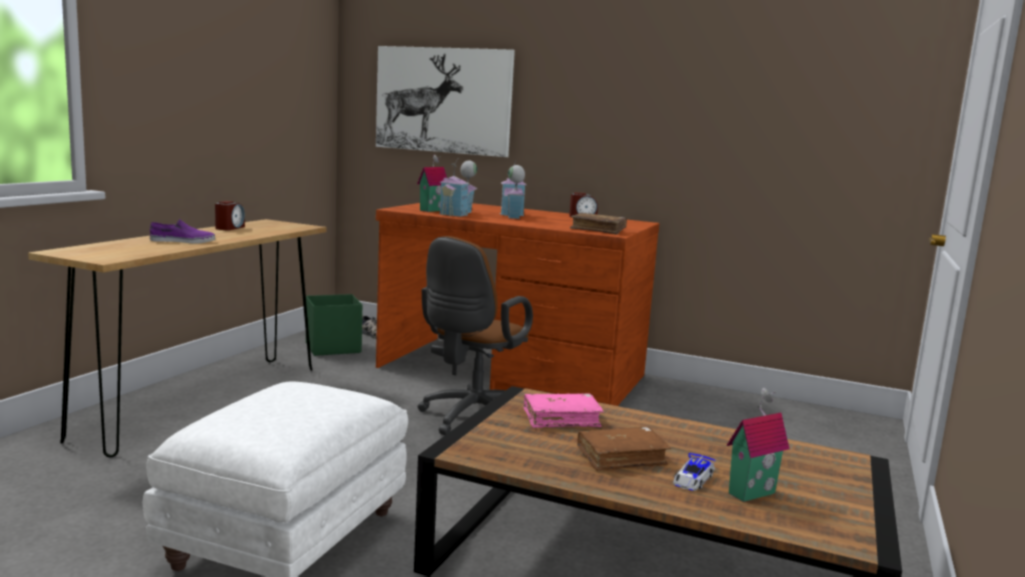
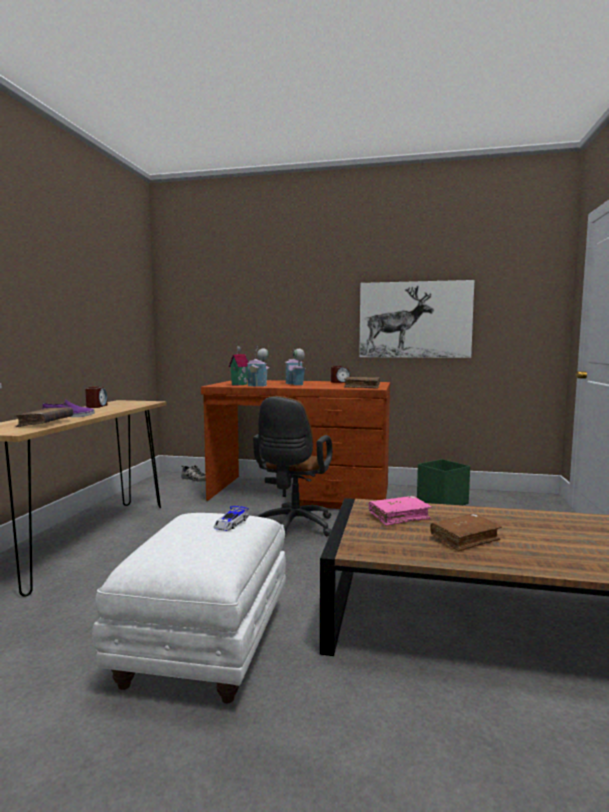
camera: 10 degrees left, 5 degrees down
(147, 249) = (45, 423): none -> brown book
(332, 348) = (167, 490): green storage box -> green storage box (441, 502)
(443, 100) = (232, 312): picture -> picture (415, 320)
(692, 479) = (526, 548): toy car -> toy car (230, 523)
(749, 491) = (571, 551): toy house -> none

